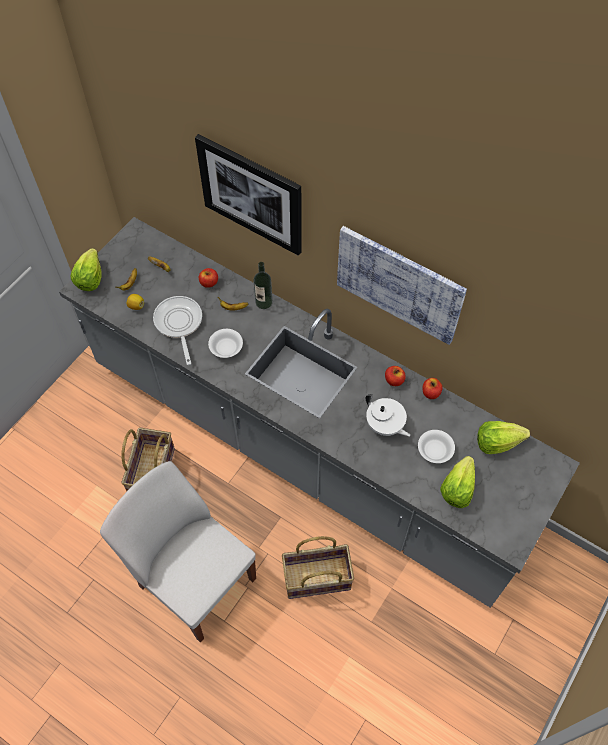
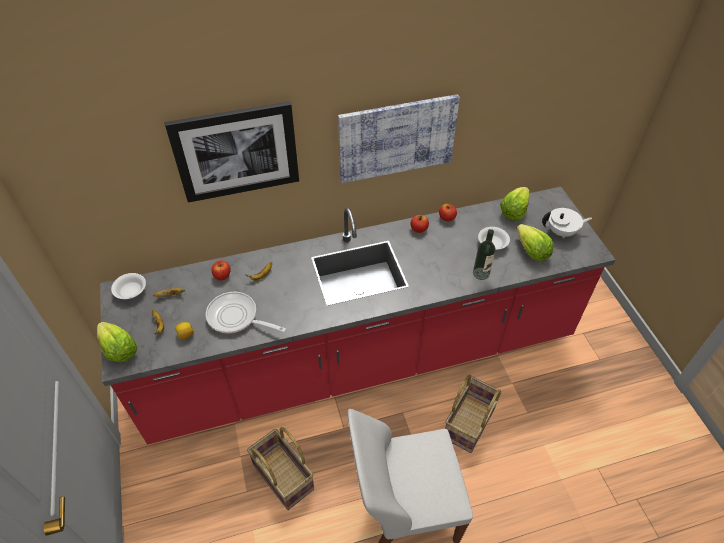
camera: 50 degrees left, 10 degrees down
(226, 348) = (292, 302): white bowl -> white bowl (131, 291)
(263, 302) = (278, 255): bottle -> bottle (481, 273)
(304, 447) = (362, 359): grey counter -> red counter
(384, 426) = (449, 256): white teapot -> white teapot (562, 232)

